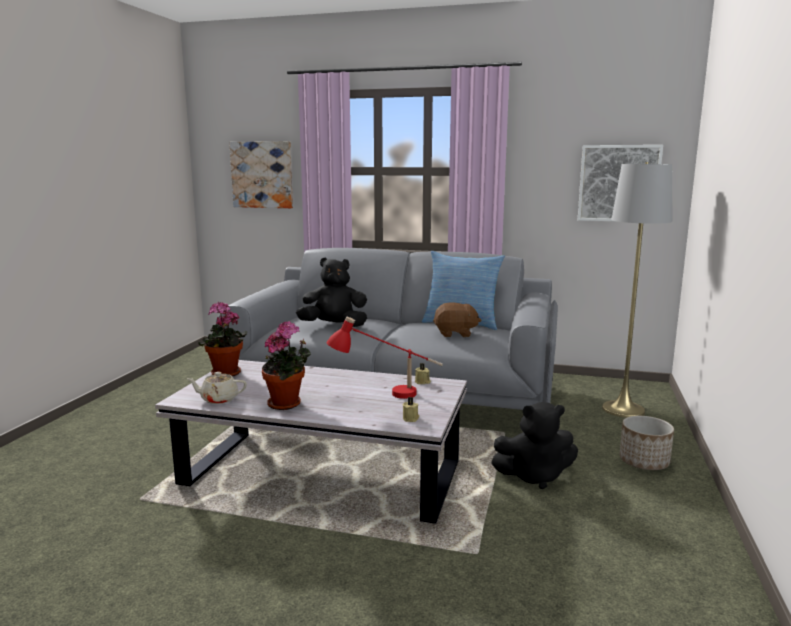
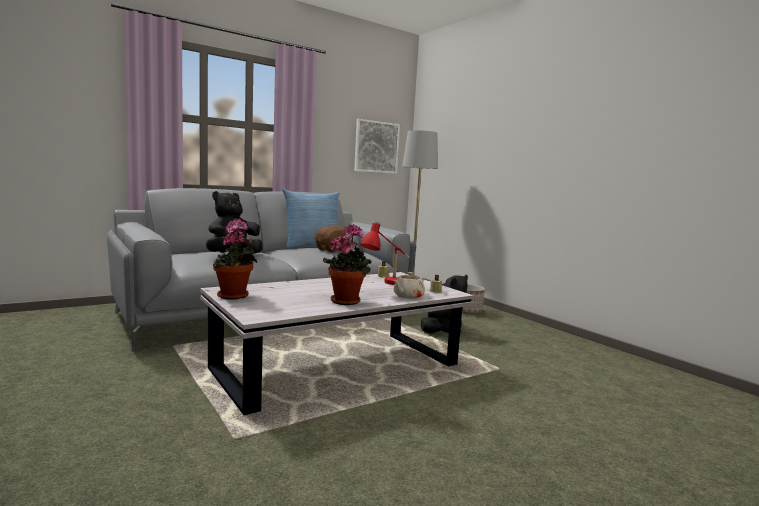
camera: 50 degrees left, 5 degrees down
(218, 399) = (288, 309): beige teapot -> beige teapot (408, 296)
(262, 175) = (64, 109): picture -> none

